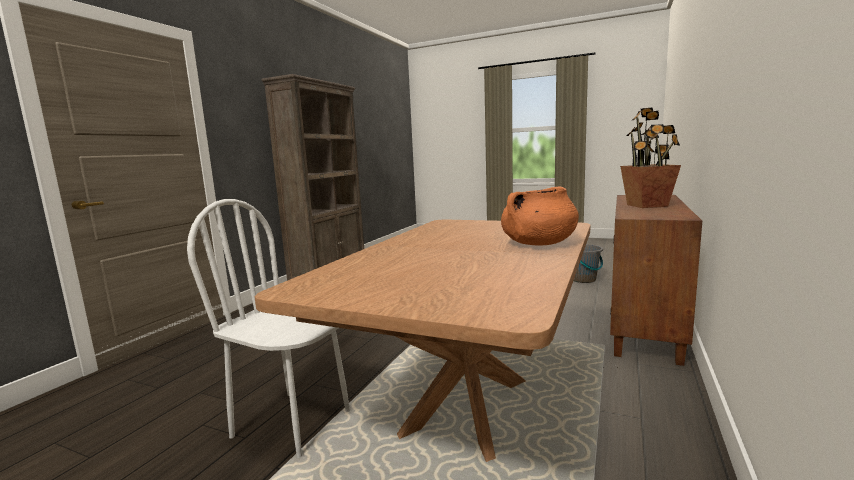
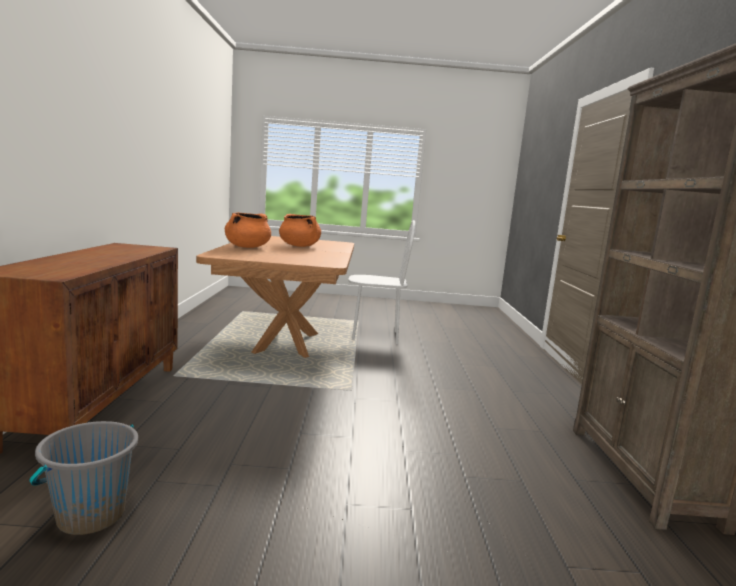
camera: 155 degrees right, 0 degrees up
(442, 256) = (299, 246): none -> orange cooking pot
(647, 205) = (104, 256): potted plant -> none

